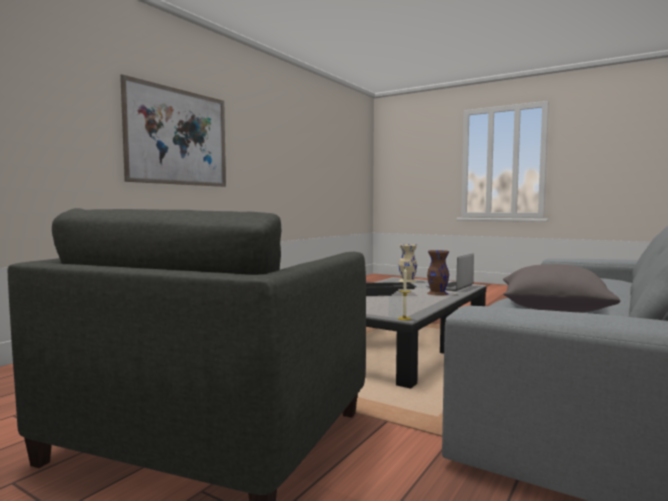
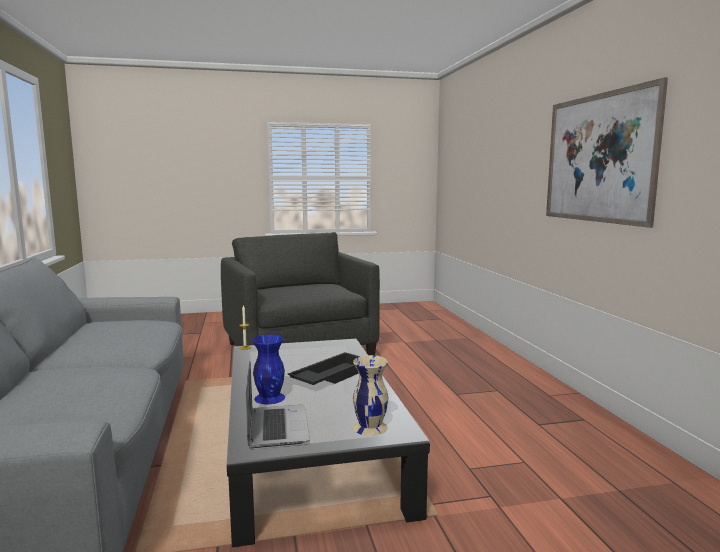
camera: 135 degrees right, 5 degrees up
(437, 293) = (269, 397): brown vase -> blue vase
(553, 309) = (119, 331): grey pillow -> none

